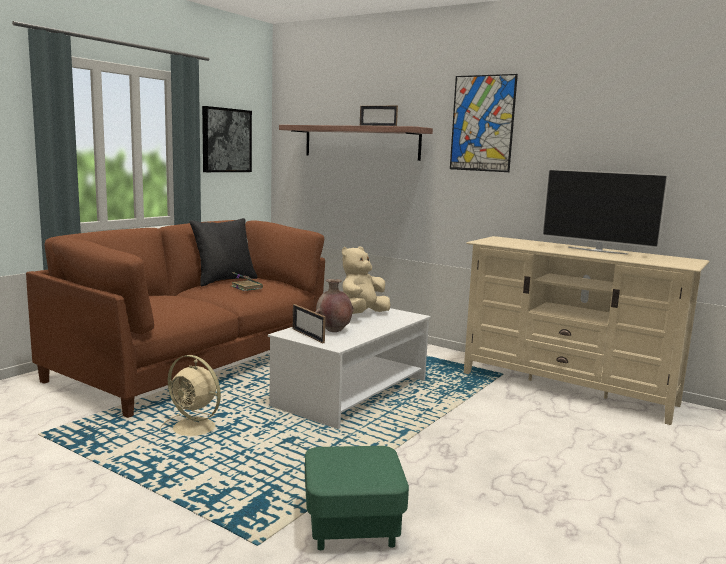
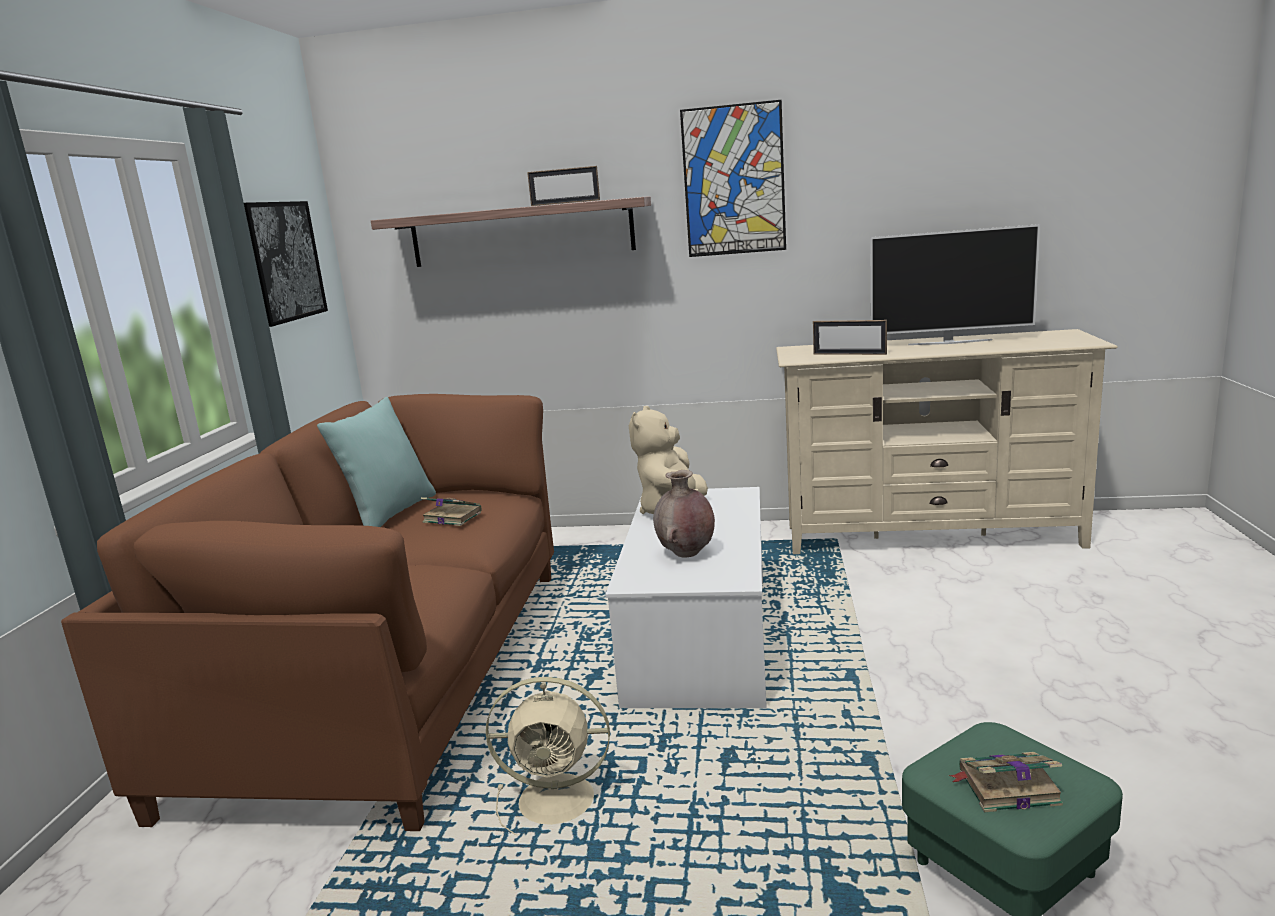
camera: 25 degrees left, 5 degrees up
(224, 281) = (389, 514): black pillow -> turquoise pillow
(308, 335) = (668, 575): picture frame -> picture frame (849, 354)
(344, 467) = (1006, 787): none -> book

